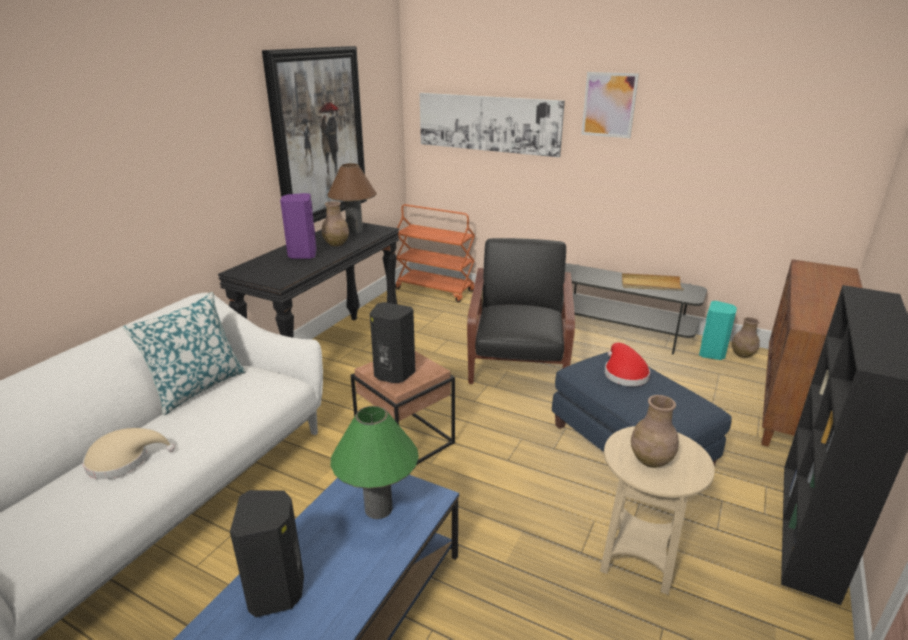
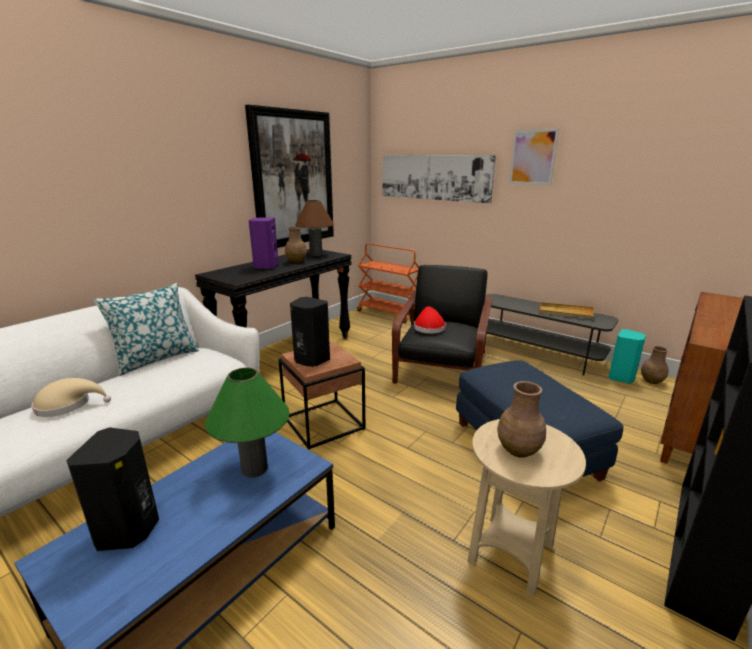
camera: 10 degrees right, 5 degrees down
(624, 373) = (521, 378): red hat -> red hat (429, 327)

